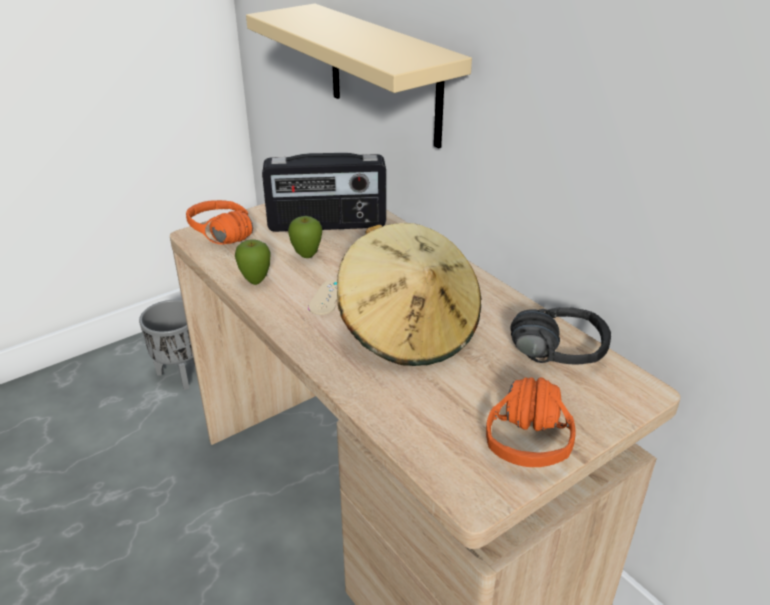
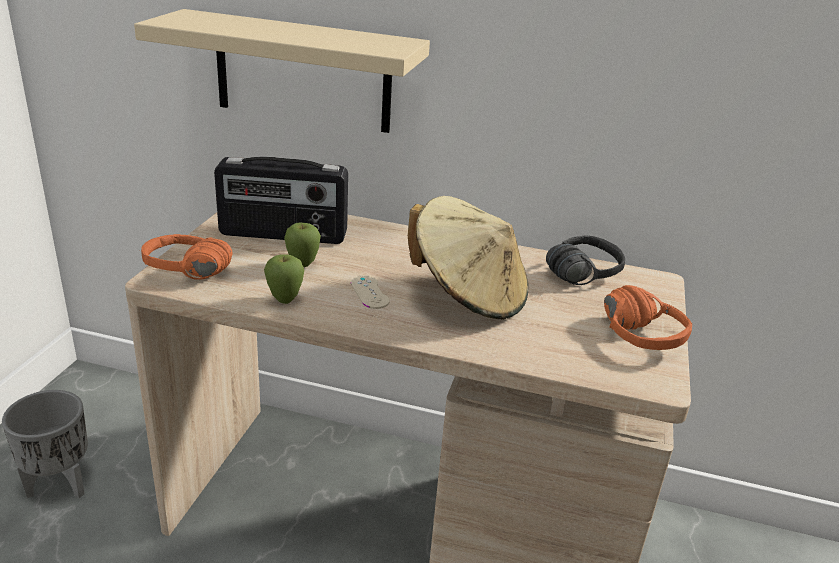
camera: 40 degrees left, 5 degrees down
(327, 225) = (283, 235): radio -> radio turned 45 degrees clockwise

